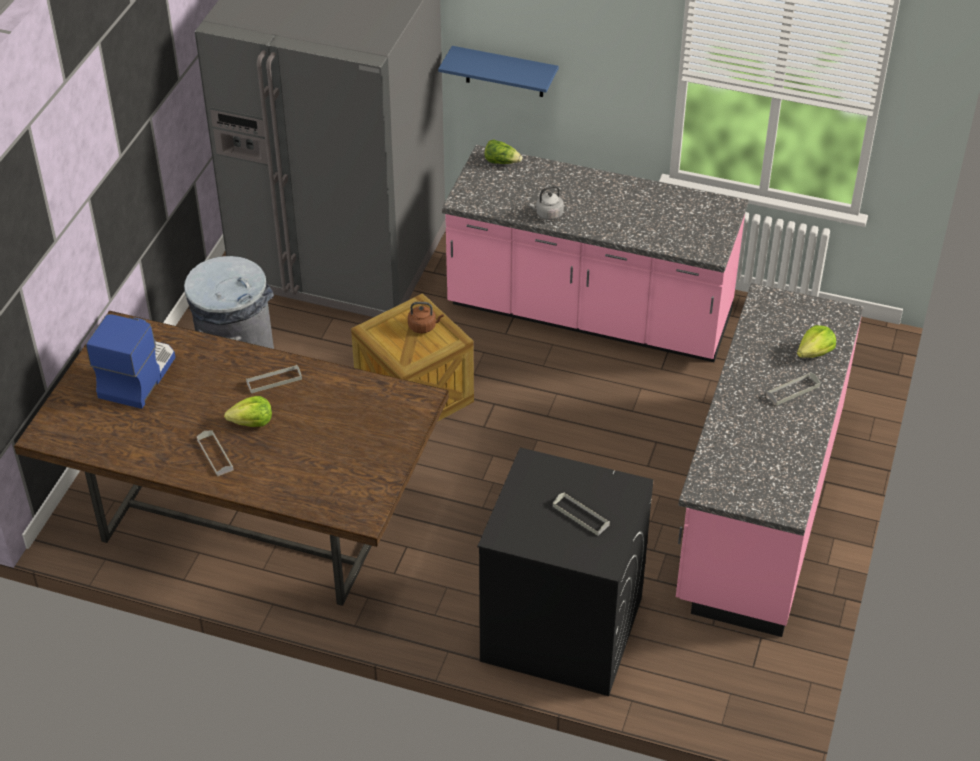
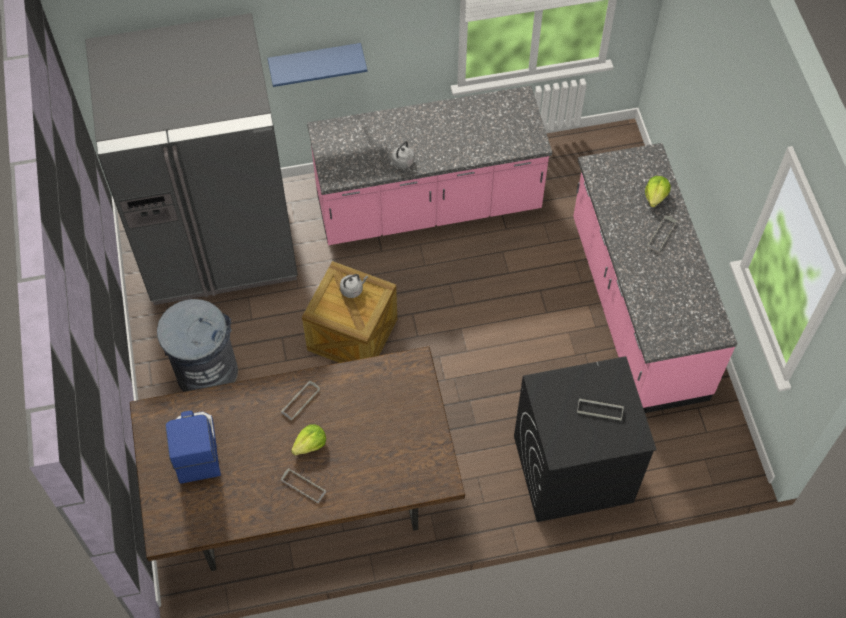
camera: 30 degrees left, 15 degrees up
(423, 327) = (353, 289): brown kettle -> grey kettle
(501, 161) = (337, 130): lettuce -> none

